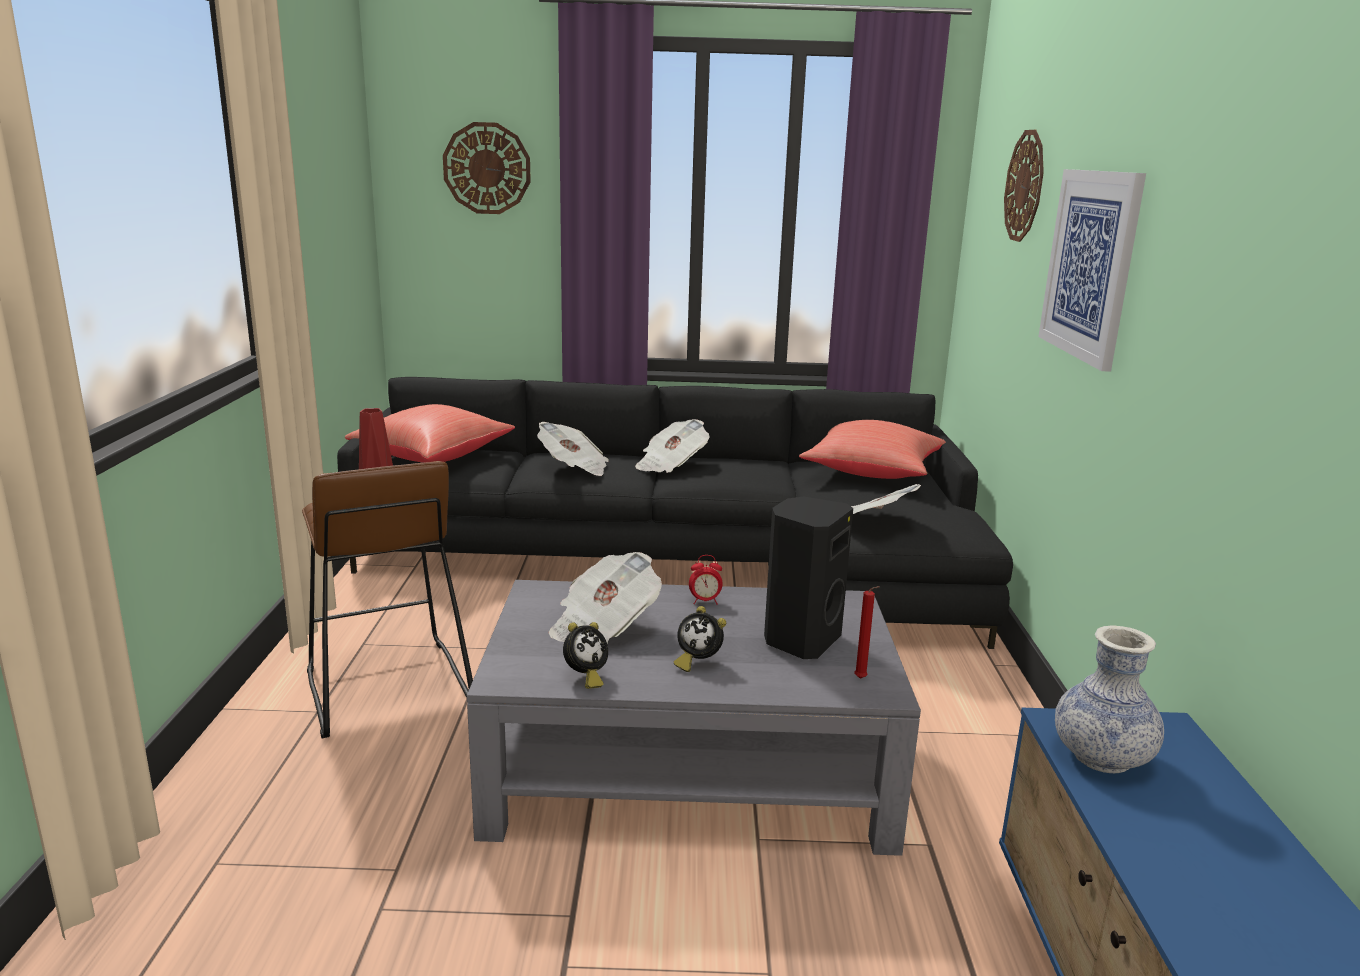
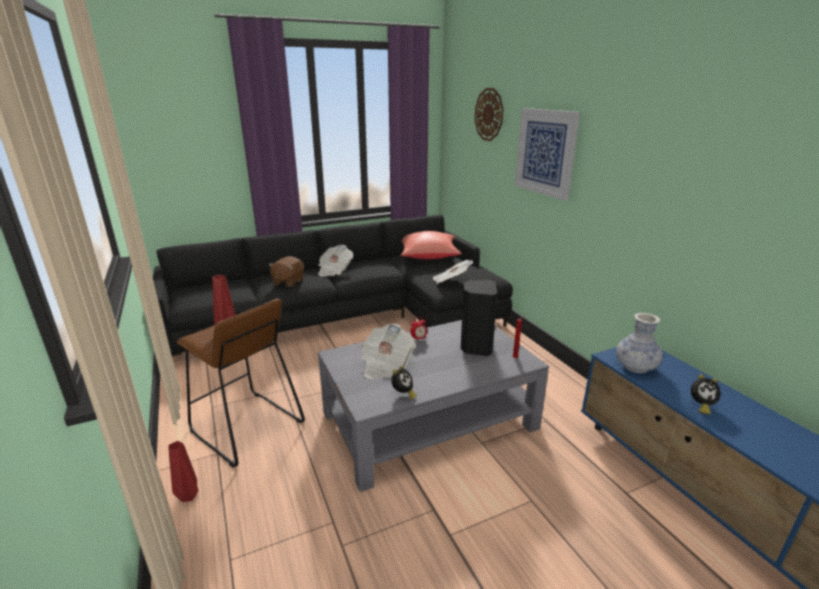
camera: 25 degrees left, 5 degrees up
(235, 757) = (189, 496): none -> red vase
(431, 457) = (201, 291): red pillow -> none
(487, 168) = (191, 118): wall clock -> none
(574, 467) = (288, 281): newspaper -> brown plush toy
(697, 662) = (444, 370): alarm clock -> alarm clock (700, 406)

